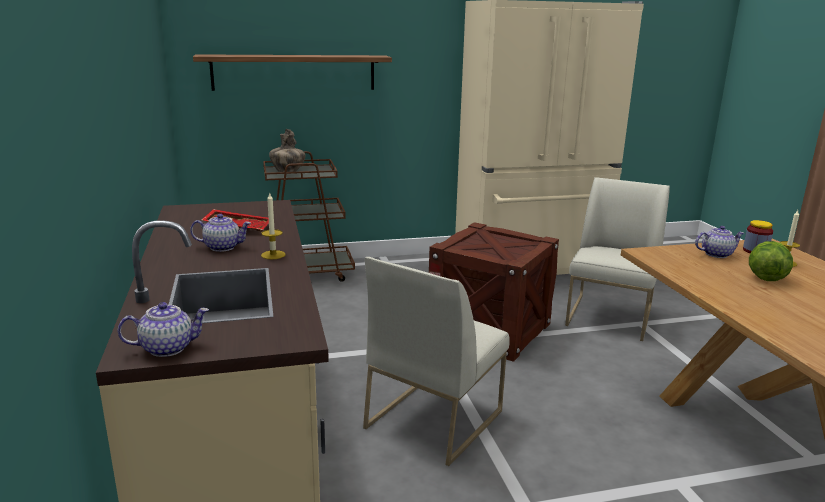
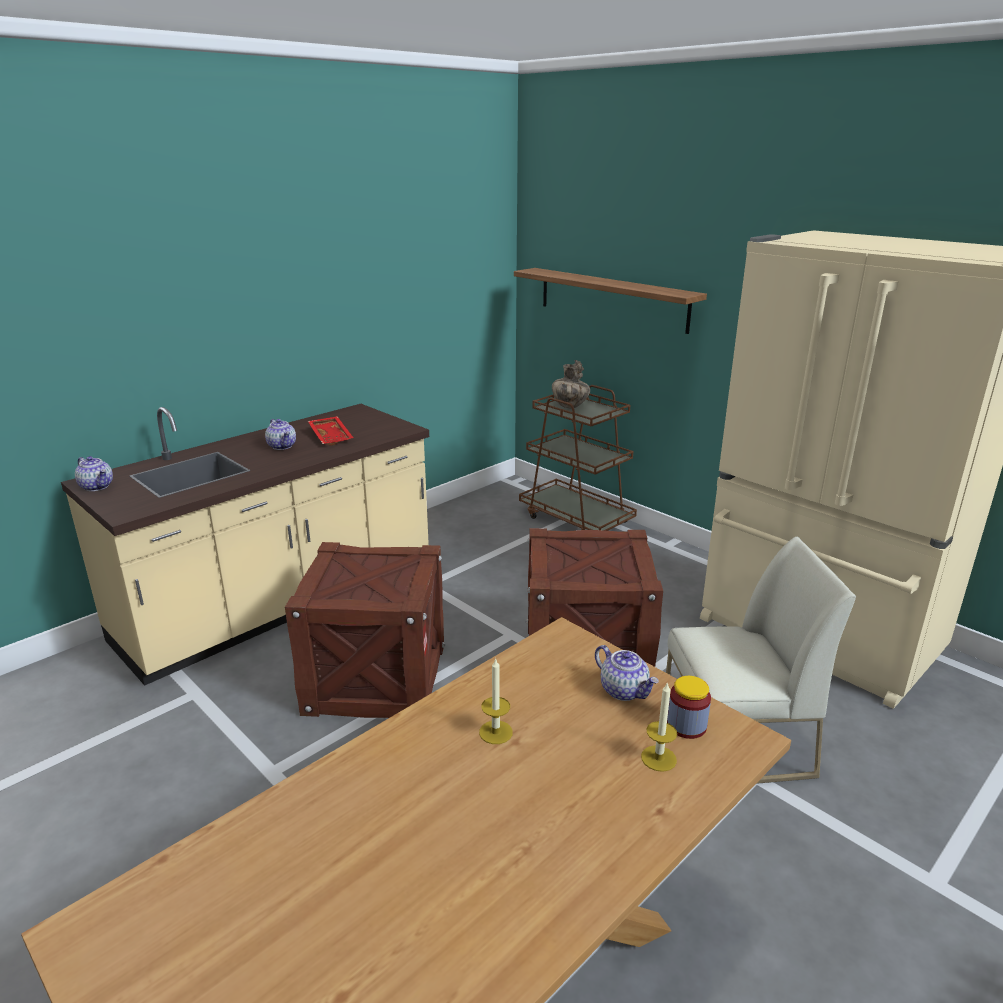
camera: 60 degrees right, 5 degrees up
(273, 255) = (279, 464): candle -> candle (495, 732)
(433, 418) = (376, 678): white chair -> crate
(766, 277) = (564, 741): lettuce -> none

